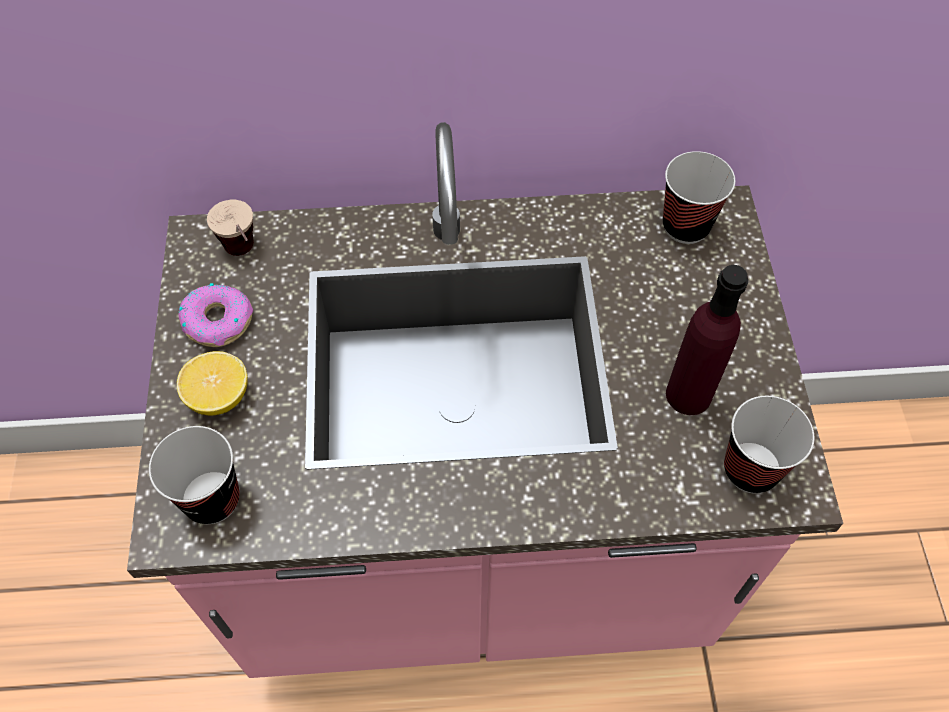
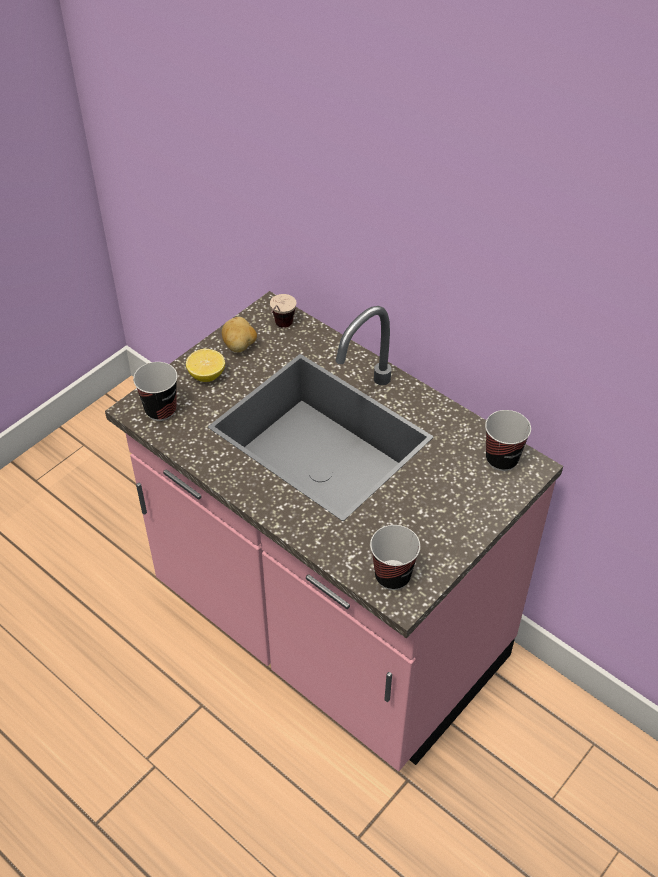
camera: 45 degrees right, 10 degrees down
(218, 321) = (240, 346): donut -> potato
(688, 395) = (404, 526): purple bottle -> none

